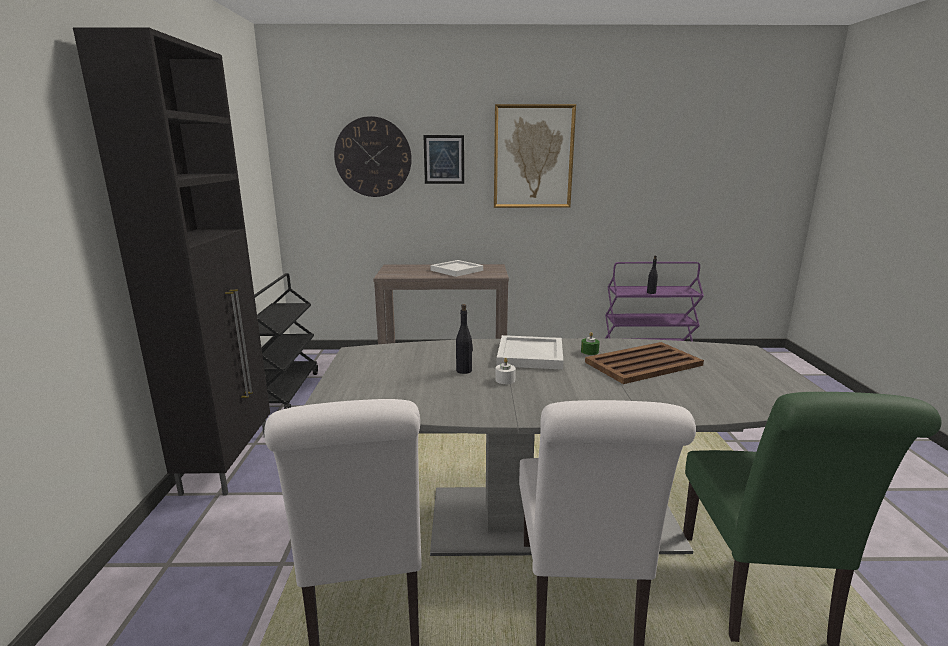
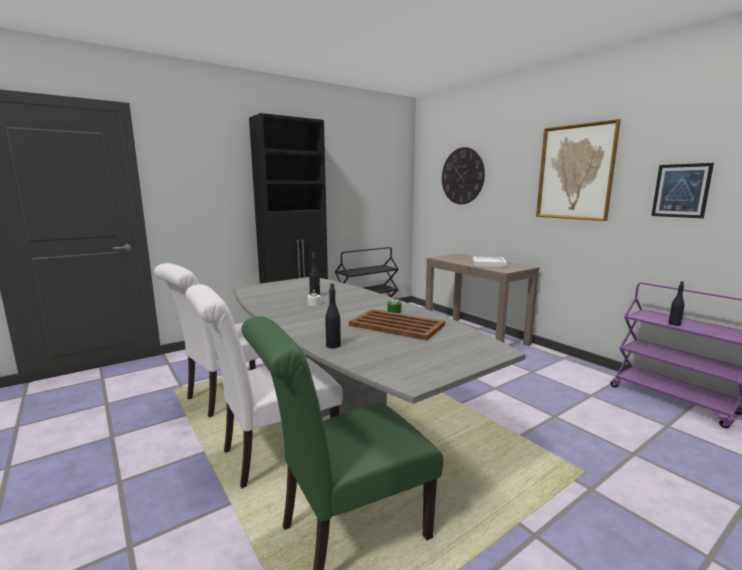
camera: 55 degrees right, 5 degrees down
(444, 159) = (505, 176): picture -> picture (681, 190)
(529, 355) = (360, 302): white tray -> none
(693, 408) = (333, 345): none -> black bottle

